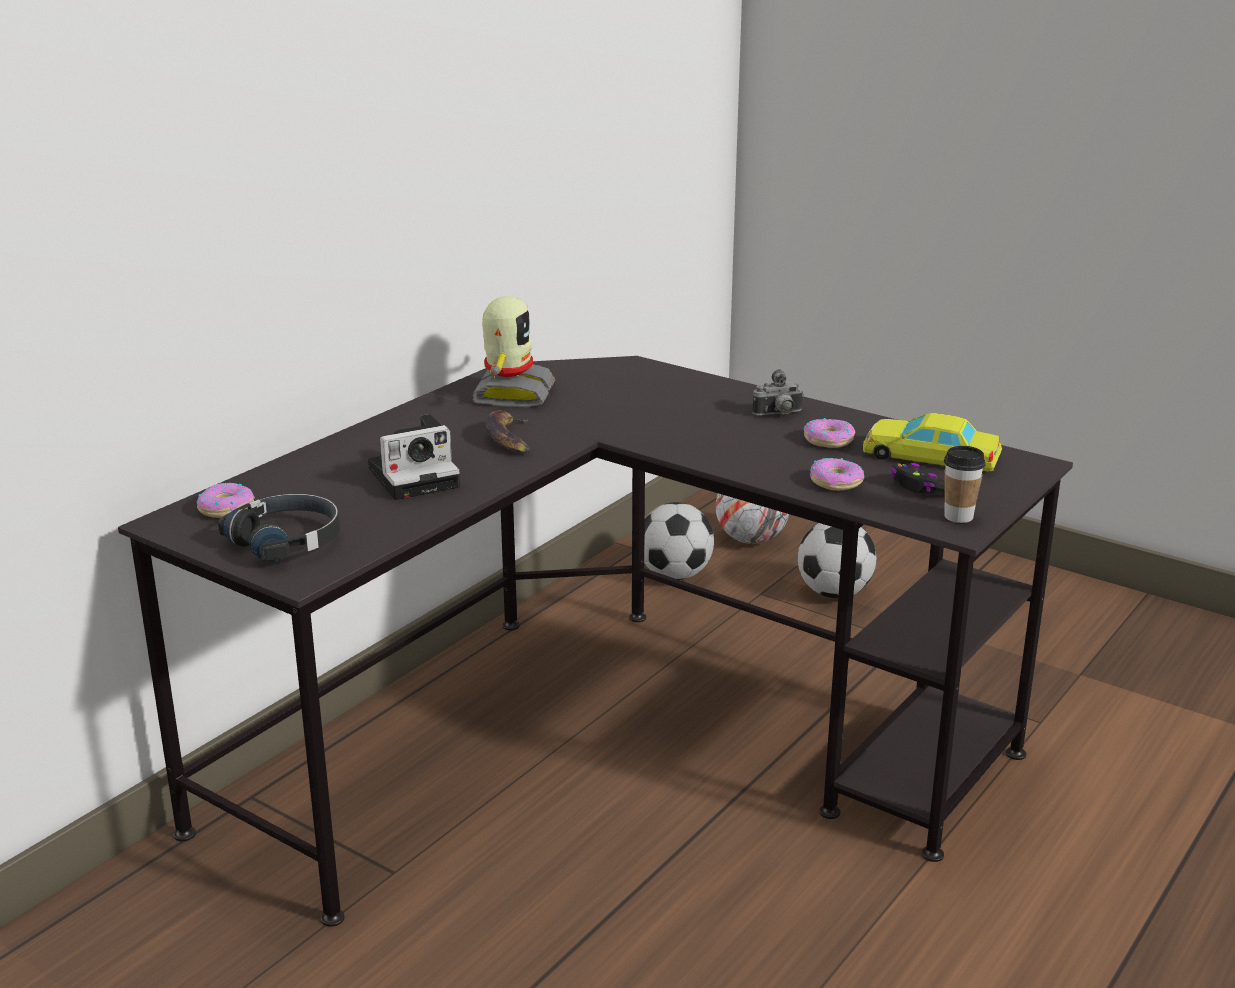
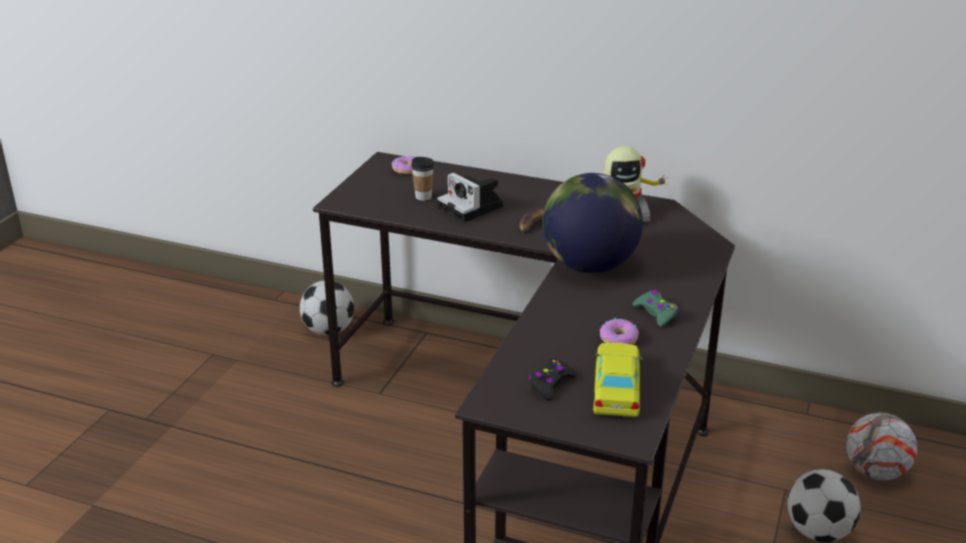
camera: 75 degrees right, 5 degrees up
(287, 540) = (376, 191): black headphones -> none
(644, 430) = (589, 266): none -> globe
(674, 575) = (779, 439): football -> football (328, 331)
(778, 414) = (656, 313): camera -> green game controller
(836, 482) = (542, 347): donut -> none
(958, 516) = (507, 403): cup -> cup (423, 197)

